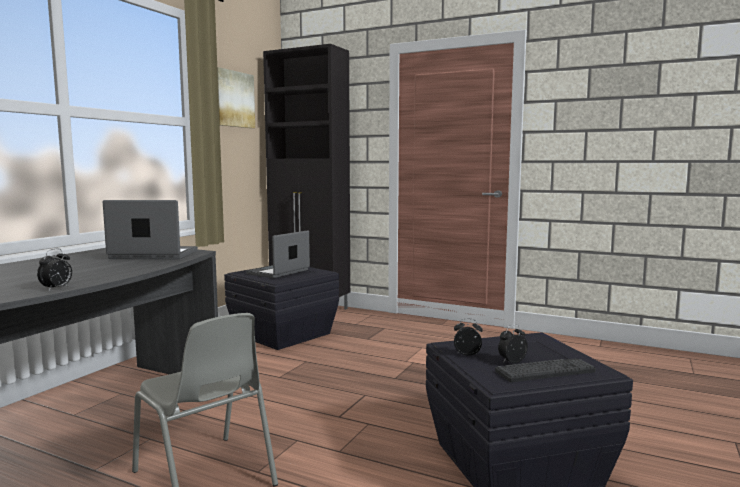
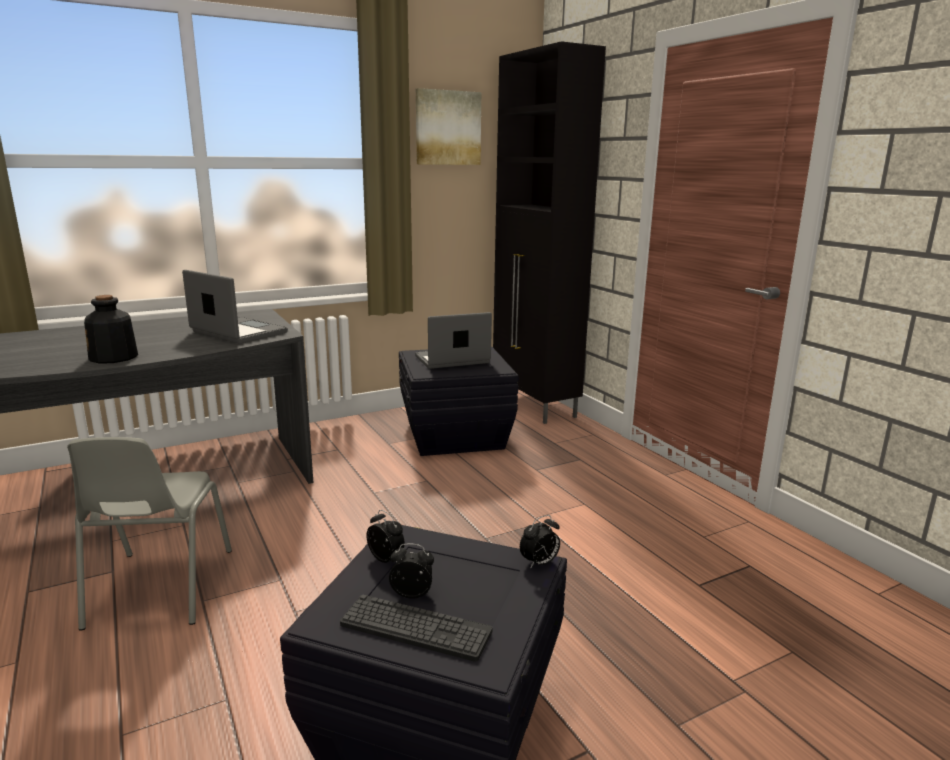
camera: 35 degrees right, 10 degrees up
(57, 288) = (60, 368): alarm clock -> alarm clock (539, 563)
(89, 277) = (114, 357): none -> bottle

